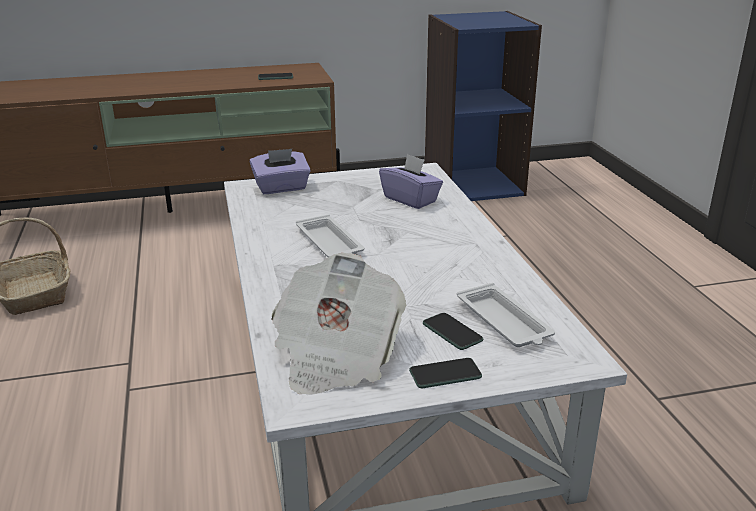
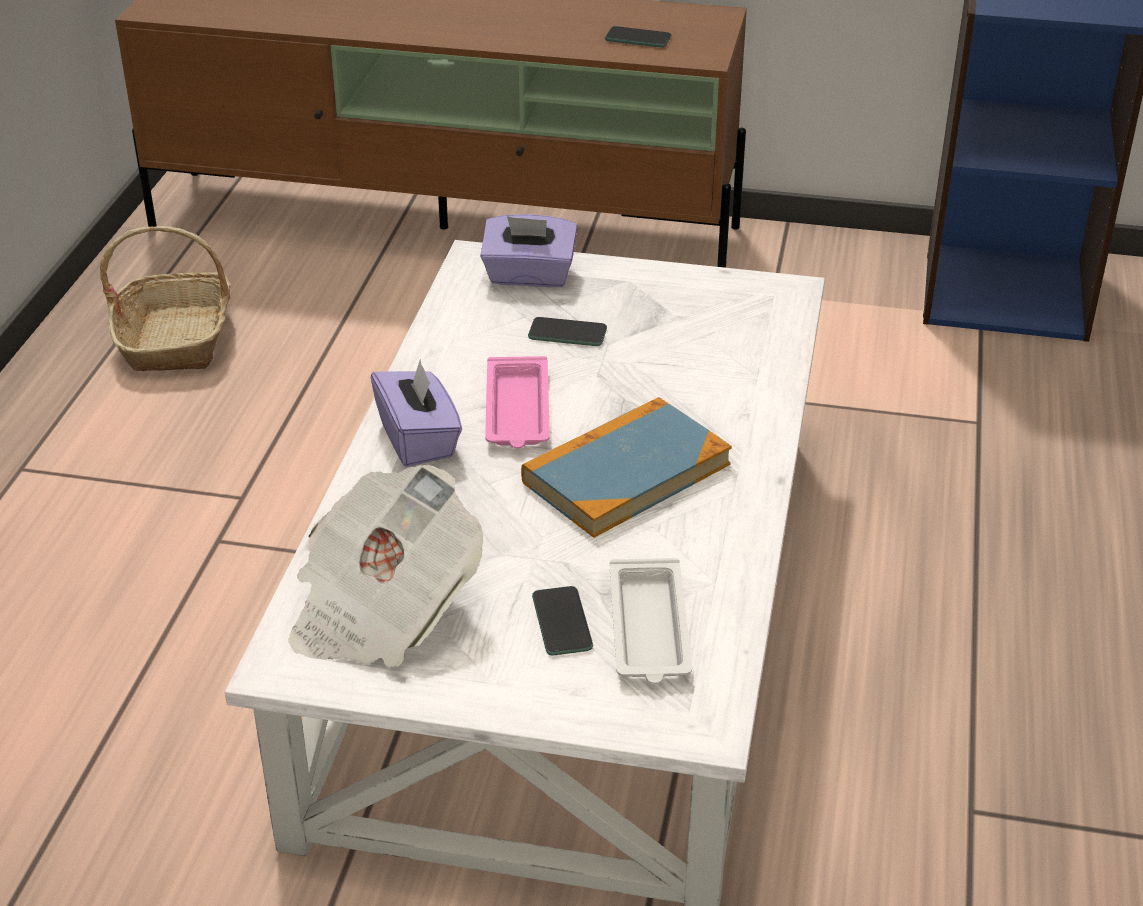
camera: 25 degrees right, 10 degrees up
(330, 243) = (517, 411): white tray -> pink tray
(410, 199) = (710, 353): purple tissue box -> purple tissue box (418, 439)
(418, 256) = (626, 473): none -> book
(445, 374) = (496, 685): phone -> phone (567, 333)

